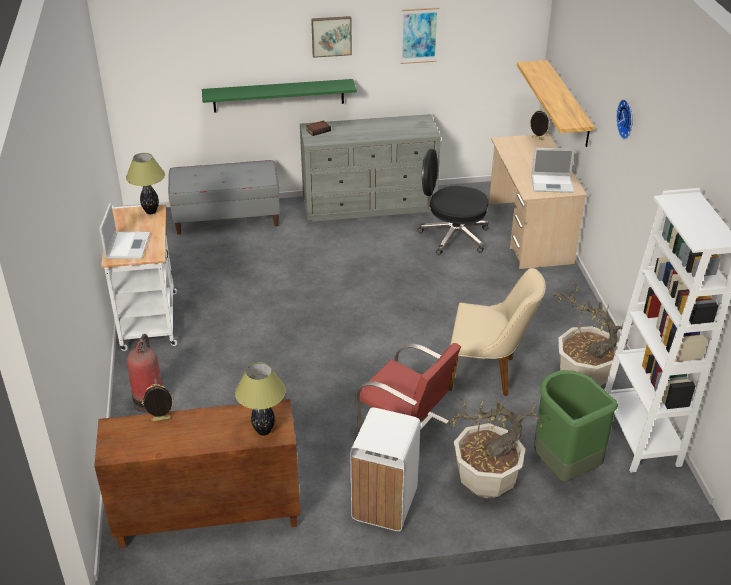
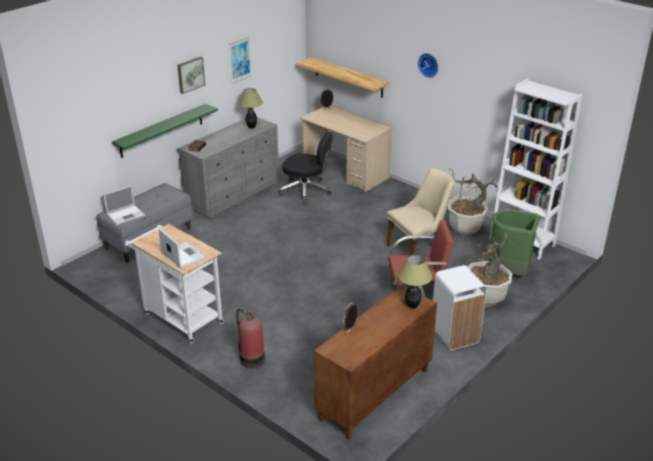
camera: 40 degrees left, 5 degrees down
(151, 212) = (165, 231): table lamp -> table lamp (251, 127)
(452, 236) = (306, 191): black office chair -> black office chair turned 135 degrees counterclockwise
(553, 183) = (368, 128): laptop -> laptop (126, 215)

